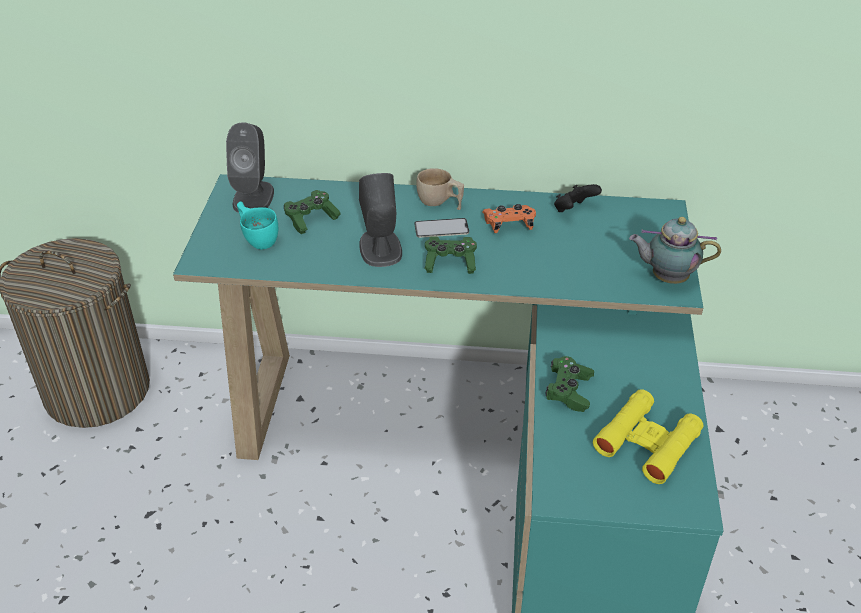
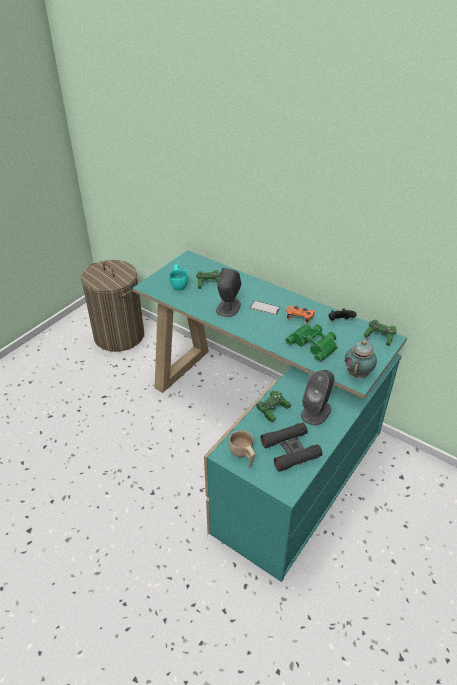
camera: 30 degrees right, 0 degrees up
(253, 197) = (192, 265): grey speaker -> grey speaker (316, 411)
(440, 203) = (275, 296): beige cup -> beige cup (242, 455)
(450, 263) = (254, 325): green game controller -> green game controller (379, 336)
(567, 258) = (314, 344): none -> green binoculars
(647, 442) = (290, 450): yellow binoculars -> black binoculars
(666, 278) = (358, 372): teapot -> teapot turned 75 degrees clockwise

